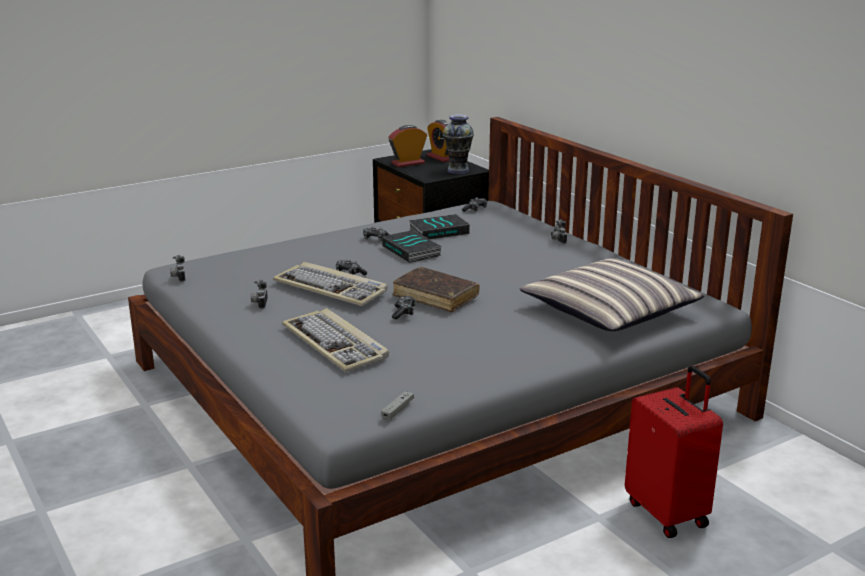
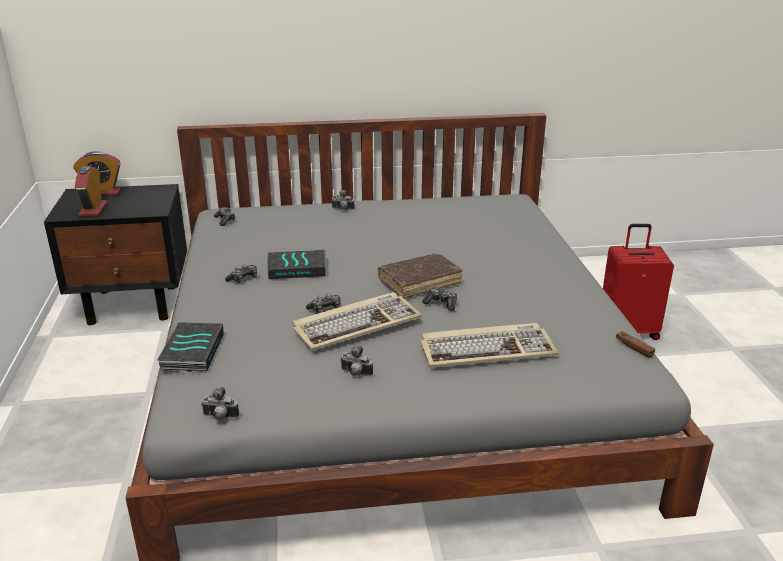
camera: 65 degrees left, 5 degrees up
(397, 410) = (634, 348): grey game controller -> brown game controller
(439, 231) = (260, 247): book -> book (191, 351)
(458, 171) = (156, 195): vase -> none
(609, 311) = (498, 229): pillow -> none

